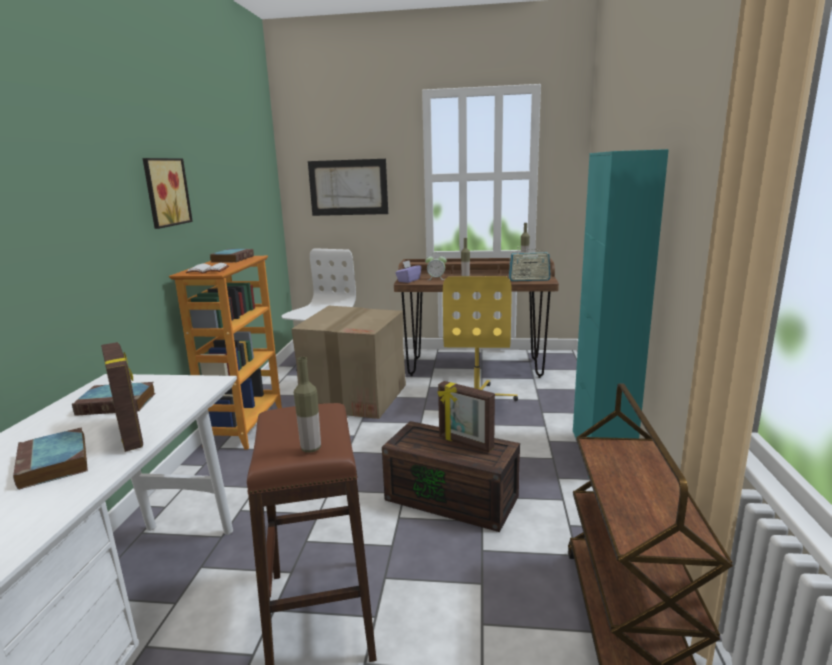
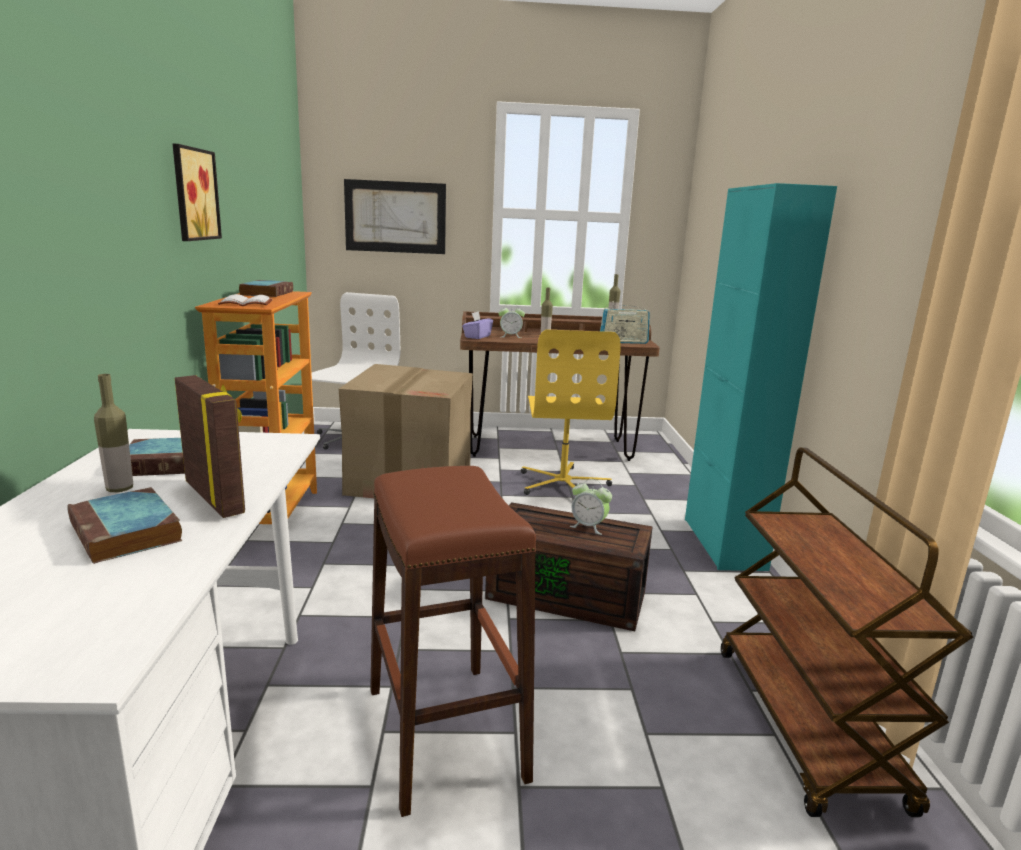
camera: 10 degrees left, 0 degrees up
(311, 448) = (475, 514): bottle -> bottle (120, 489)
(465, 443) = (588, 527): picture frame -> alarm clock

